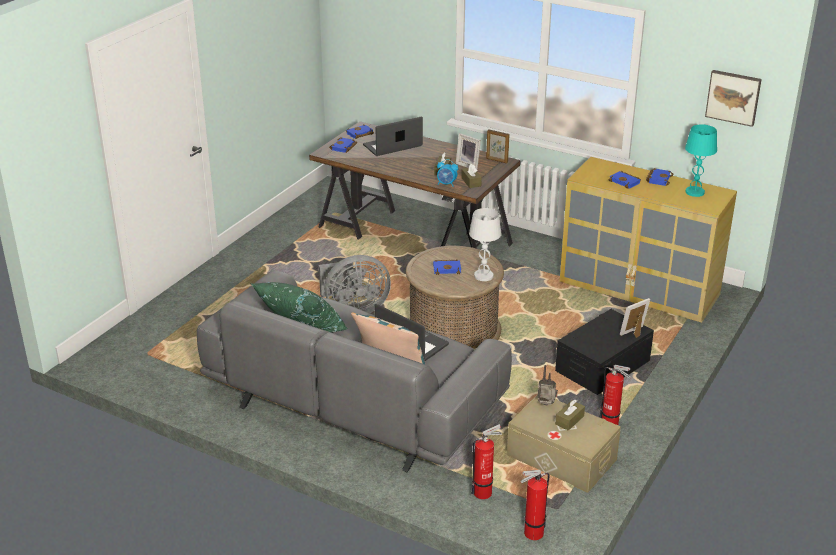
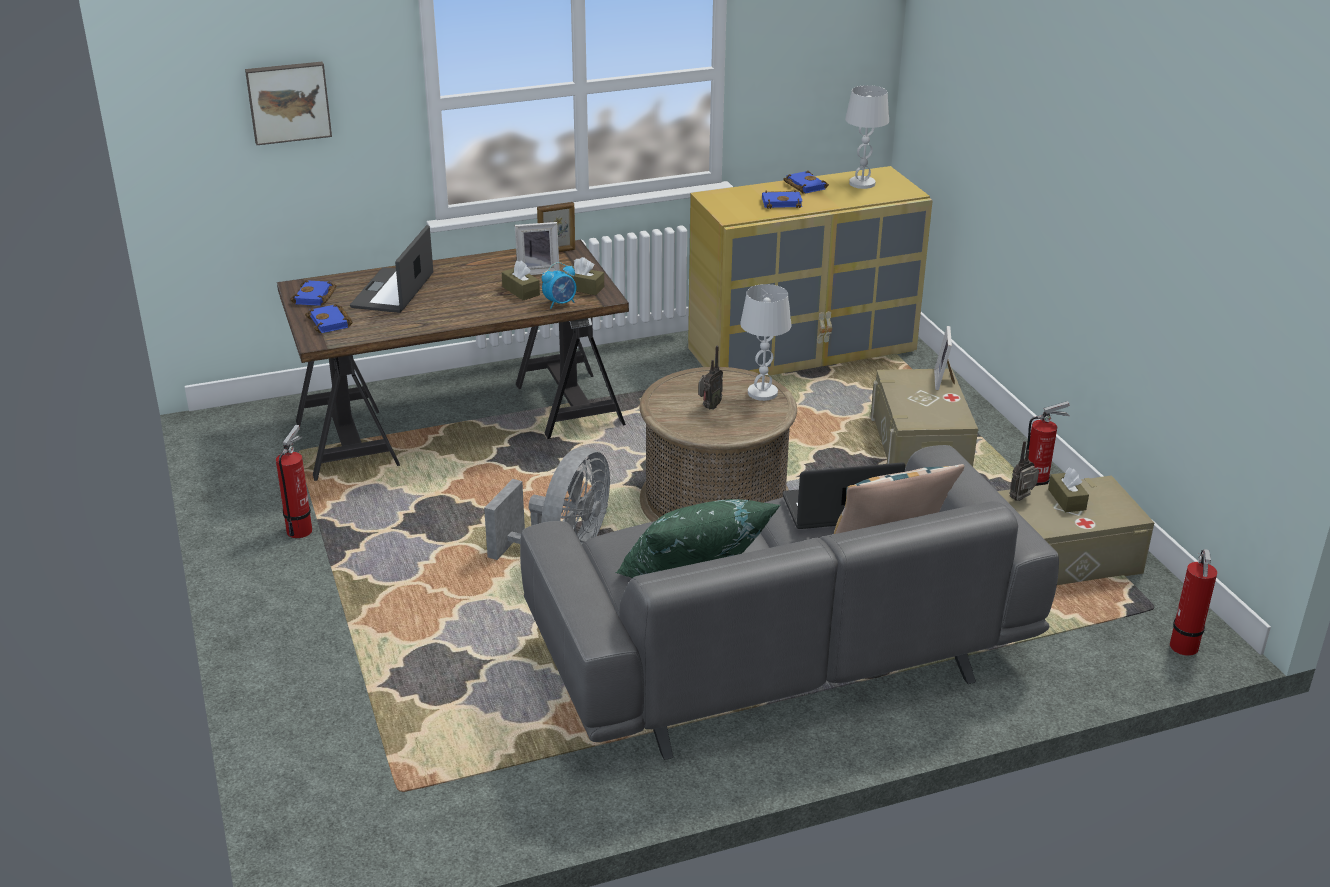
camera: 50 degrees left, 0 degrees up
(447, 269) = (709, 407): blue book -> radio
(485, 492) = (1074, 642): fire extinguisher -> fire extinguisher (301, 529)
(602, 366) = (920, 445): black storage box -> beige storage box
(695, 192) = (862, 183): turquoise table lamp -> white table lamp
(733, 97) = (854, 43): picture -> picture (288, 102)

